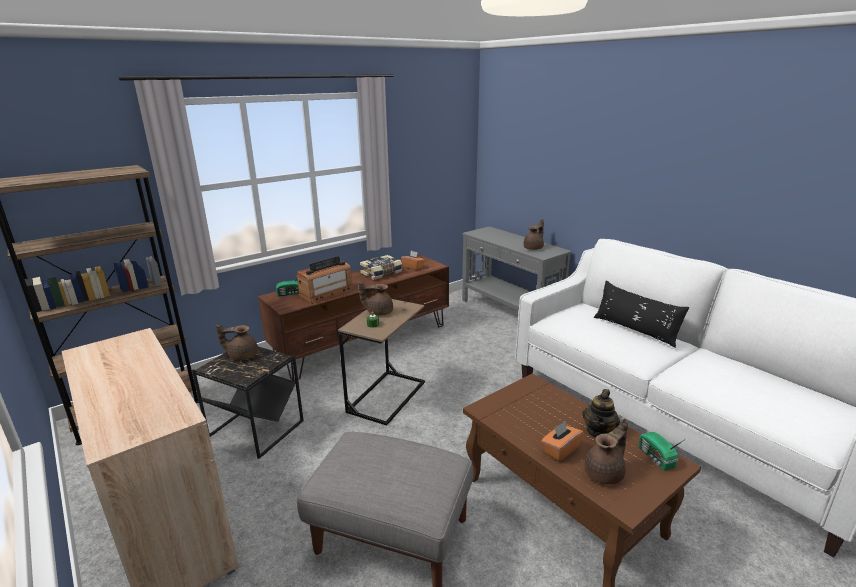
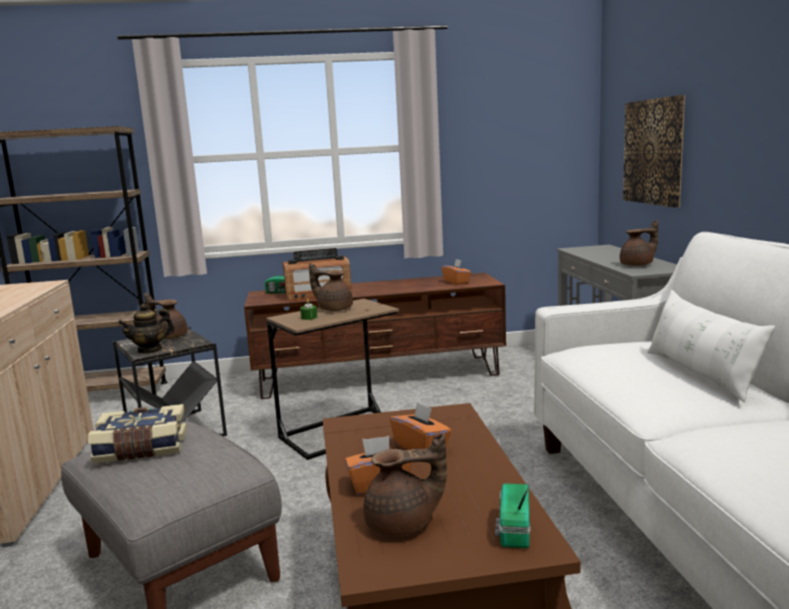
camera: 30 degrees right, 10 degrees down
(382, 273) = (408, 284): book -> book (141, 449)
(532, 172) = (654, 152): none -> picture
(548, 415) = (421, 447): none -> orange tissue box
(599, 432) = (469, 480): teapot -> teapot (150, 350)
(635, 330) = (700, 374): black pillow -> white pillow

